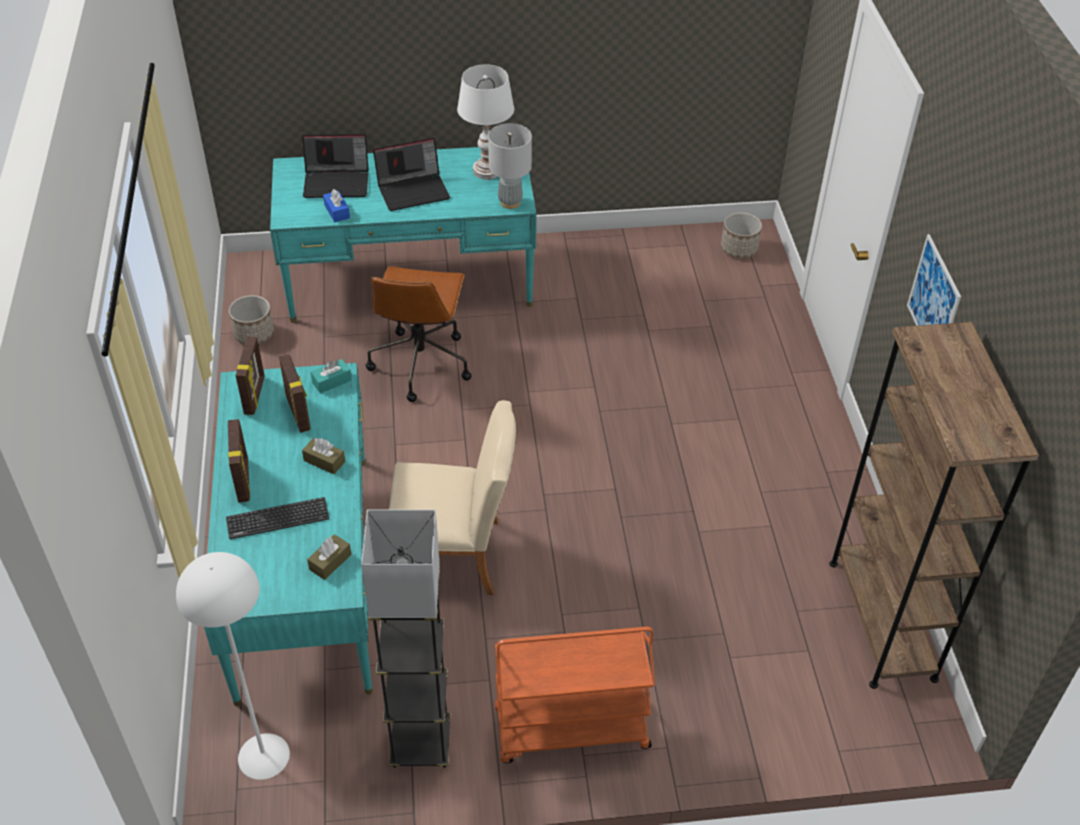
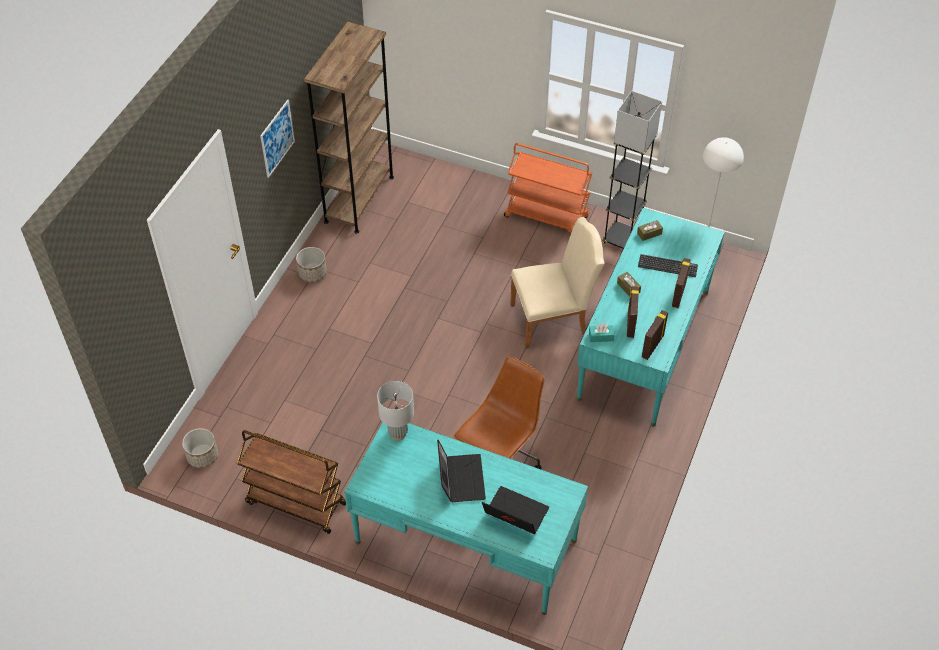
camera: 150 degrees left, 5 degrees up
(254, 334) = (608, 541): planter -> planter (312, 273)
(337, 211) = (530, 481): blue tissue box -> none
(414, 190) = (460, 478): laptop -> laptop turned 75 degrees clockwise
(455, 555) = (554, 319): beige chair -> beige chair turned 135 degrees clockwise
(487, 171) = (393, 474): white table lamp -> none
(608, 247) = (295, 503): none -> brown cart

